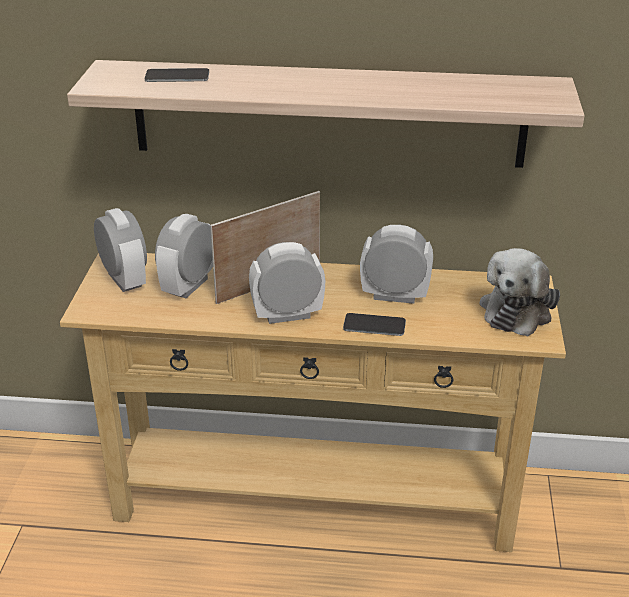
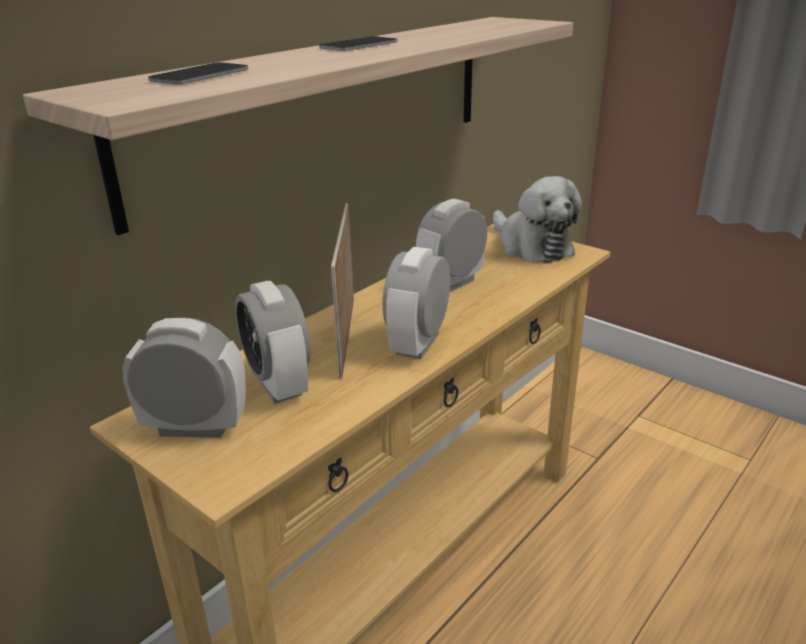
camera: 55 degrees left, 5 degrees down
(374, 325) = (488, 307): phone -> phone (359, 45)

